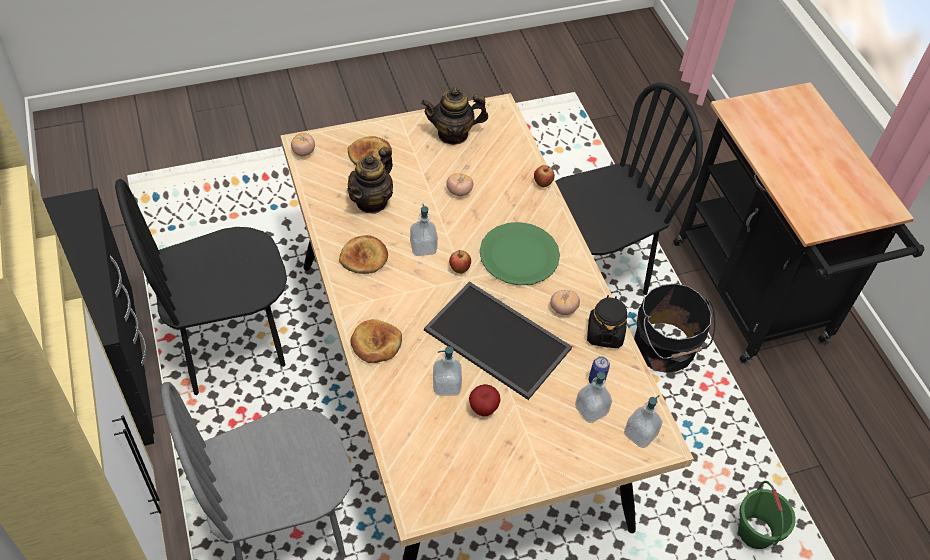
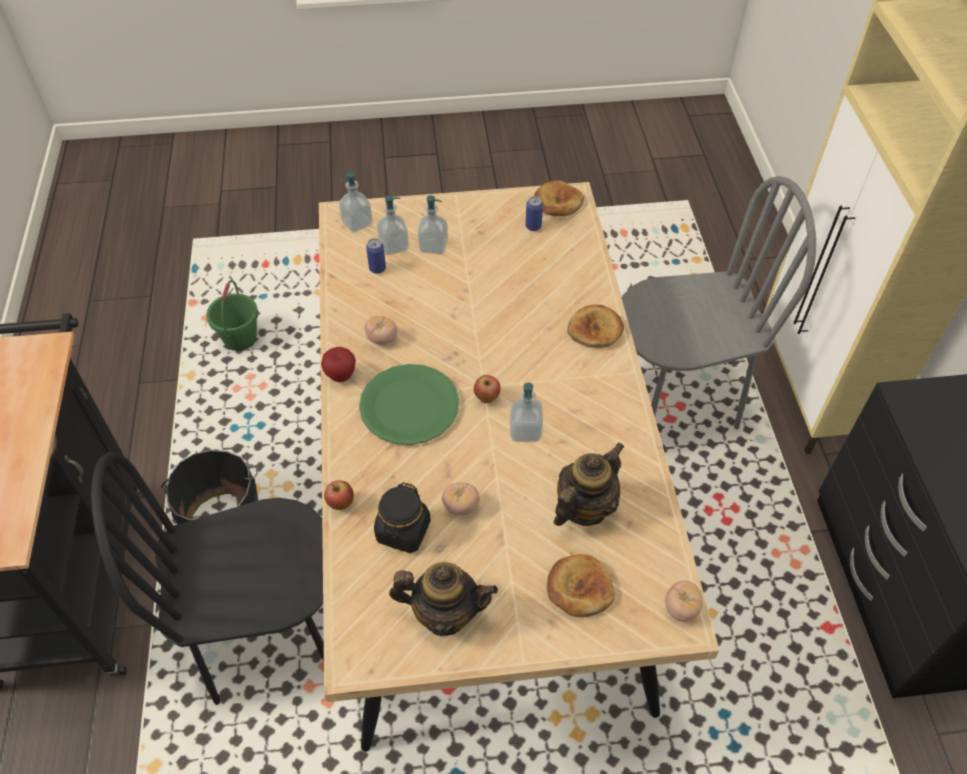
camera: 165 degrees left, 0 degrees up
(230, 346) = (749, 605): black chair -> none
(364, 257) = (600, 428): bread -> bread (557, 202)
(446, 385) = (528, 283): soap dispenser -> soap dispenser (433, 246)
(454, 458) = (533, 226): none -> can
(483, 409) = (497, 259): apple -> apple (341, 376)
(495, 340) = (467, 317): tray -> none
(604, 333) = (348, 309): black jar -> black jar (403, 531)

